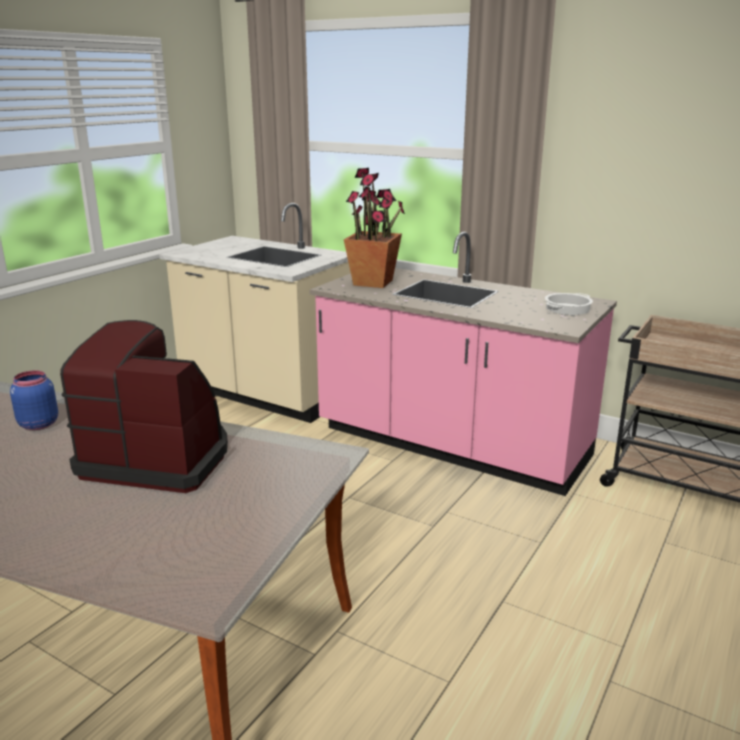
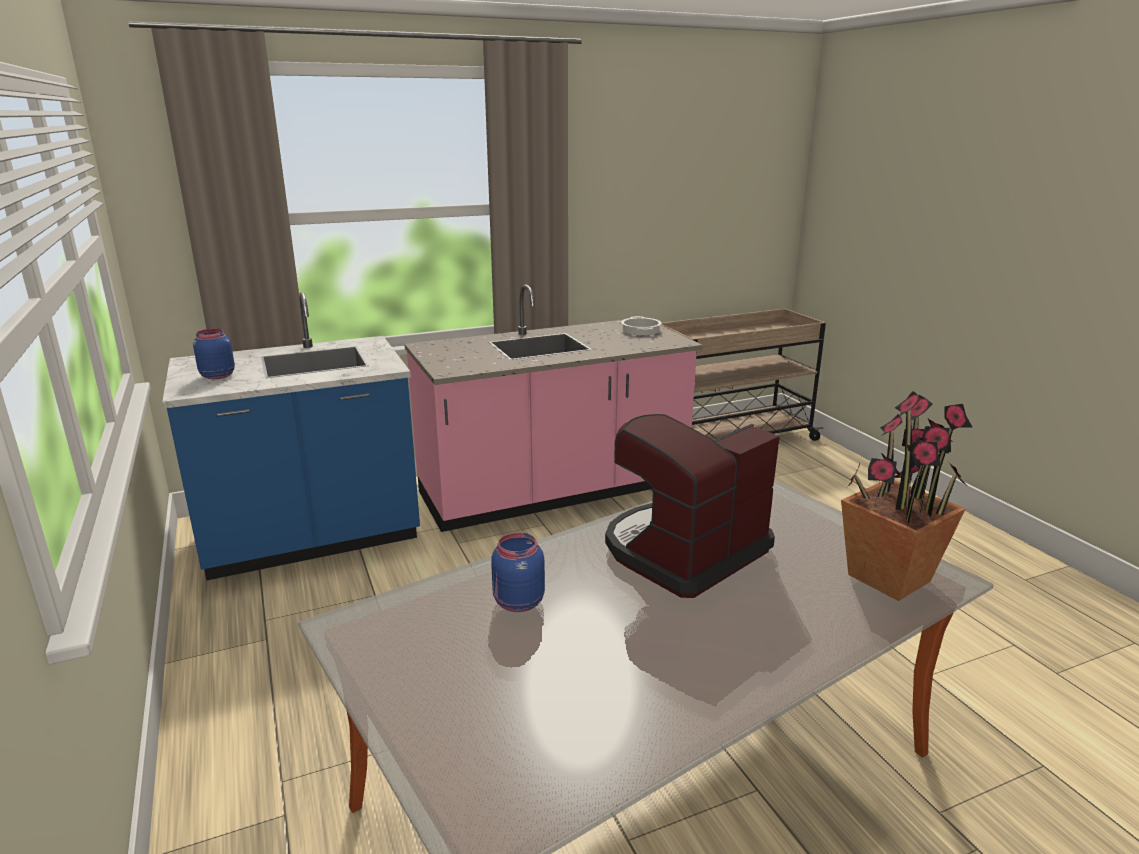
camera: 55 degrees left, 0 degrees up
(215, 249) = (217, 376): none -> blue jar
(267, 394) = (312, 539): beige counter -> blue counter
(373, 282) = (463, 356): potted plant -> potted plant (889, 577)

